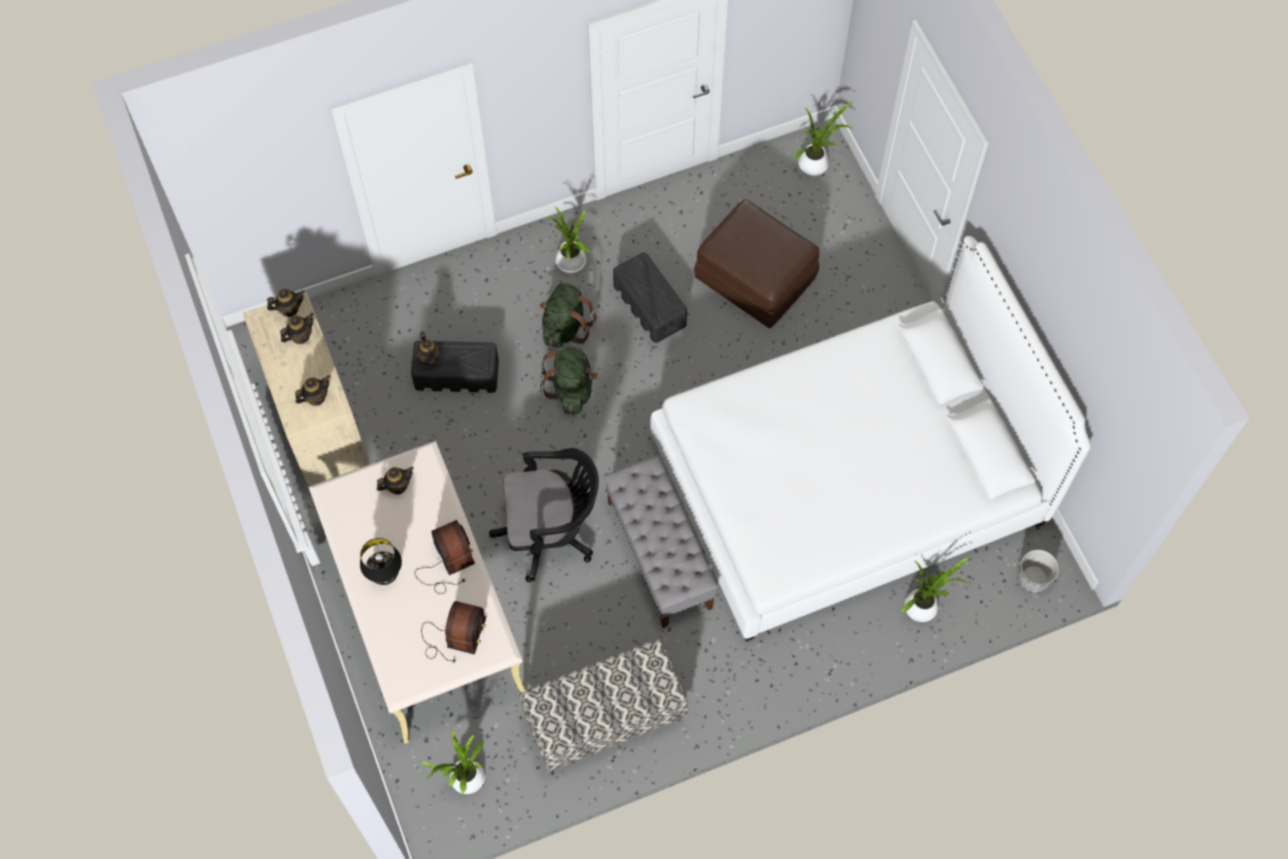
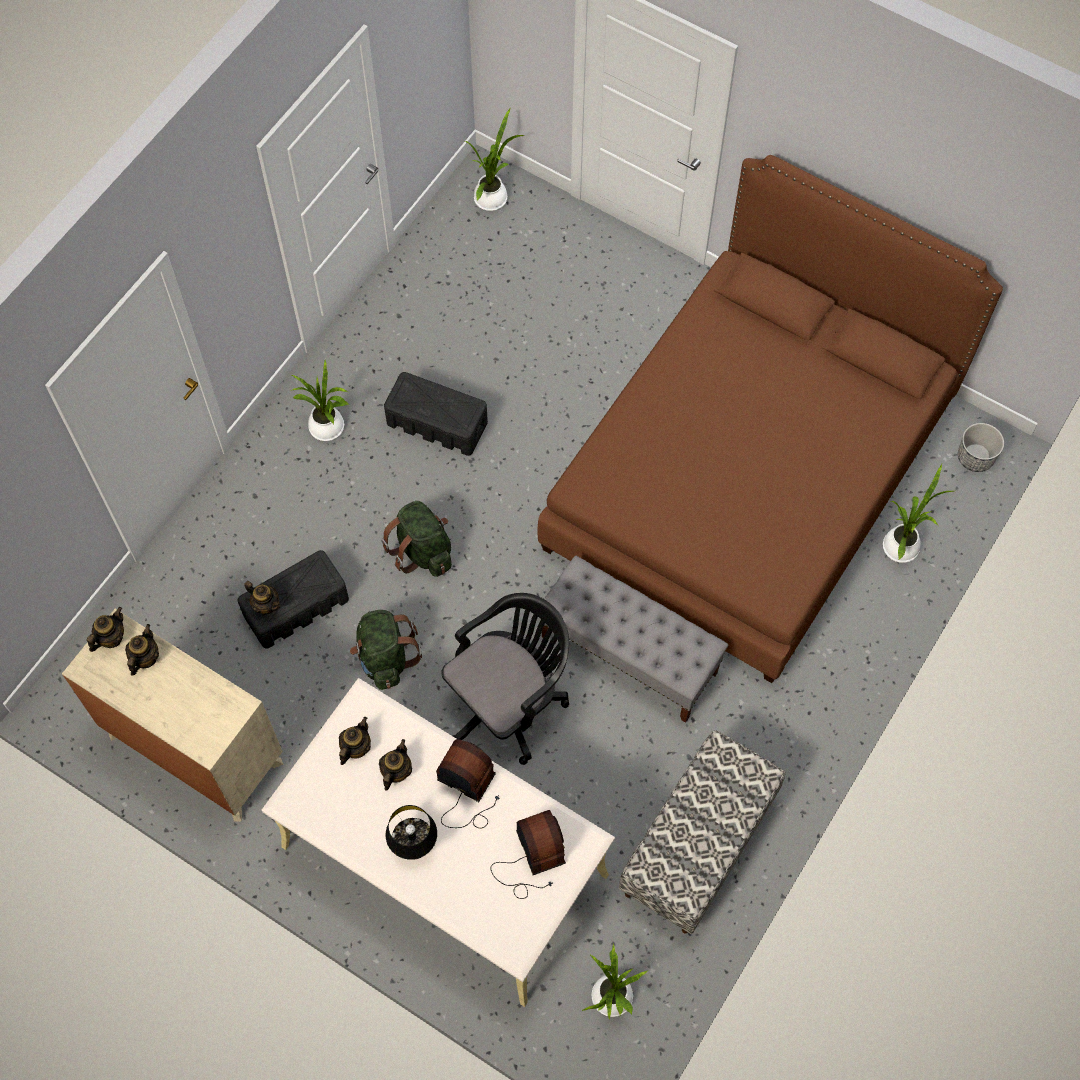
camera: 35 degrees left, 0 degrees up
(316, 397) = (211, 710): teapot -> teapot (396, 772)
(565, 327) = (370, 494): green backpack -> green backpack (385, 658)
(756, 278) = (519, 336): brown ottoman -> none
(848, 481) = (749, 473): white bed -> brown bed

